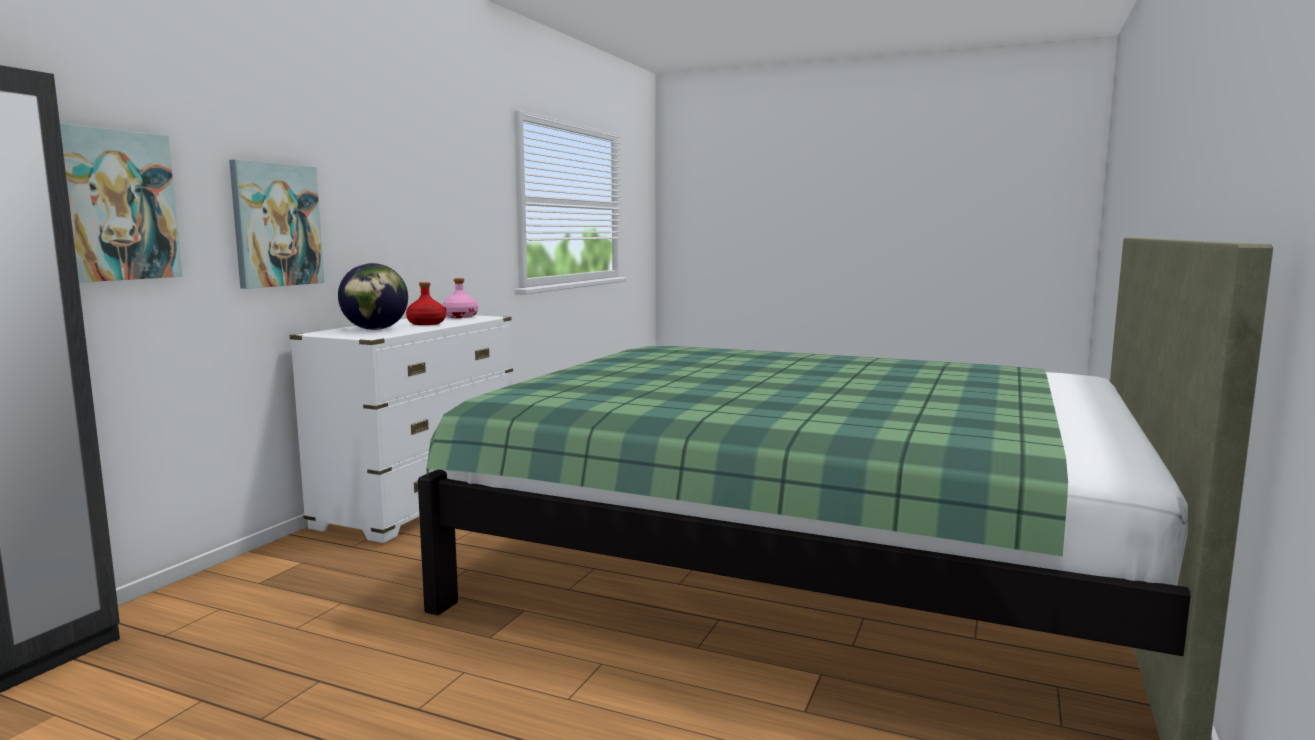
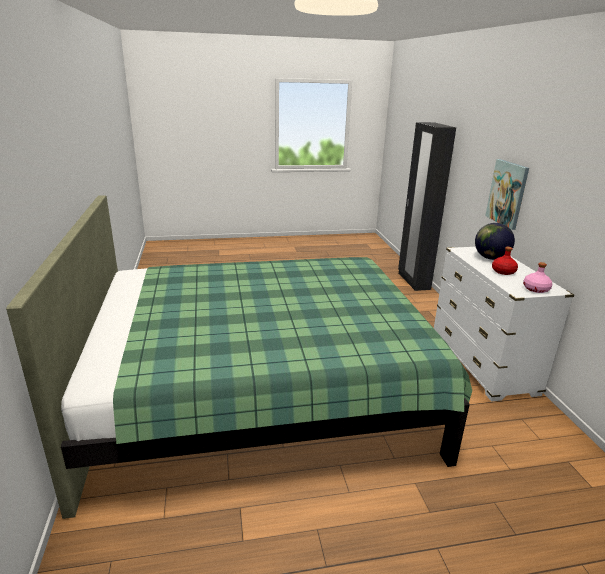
camera: 145 degrees right, 15 degrees up
(113, 205) = (468, 170): picture -> none

